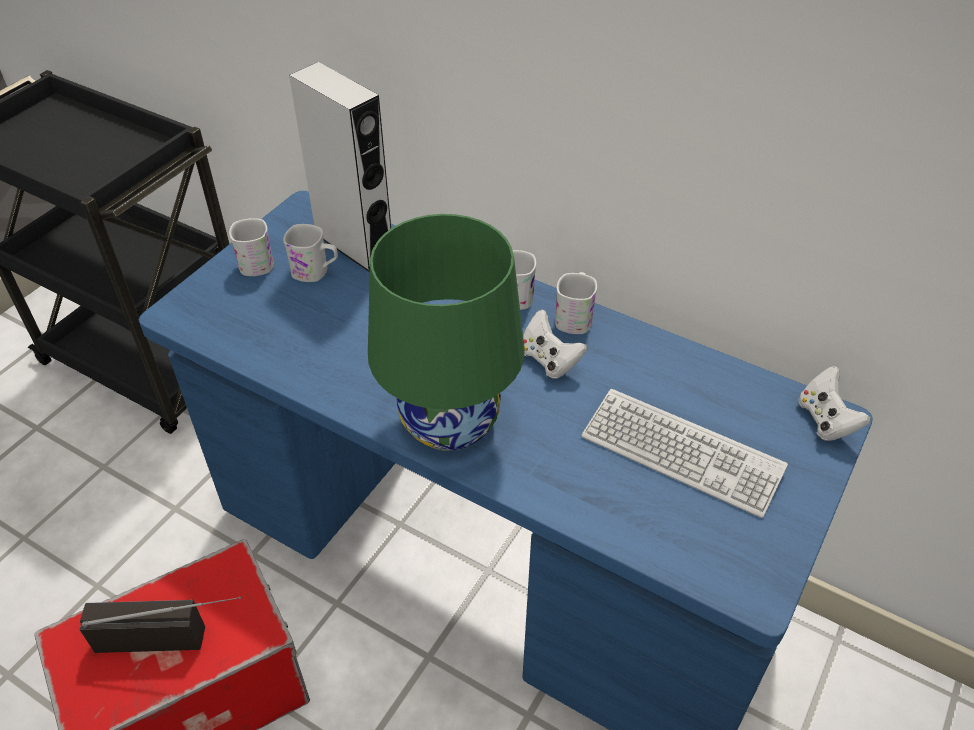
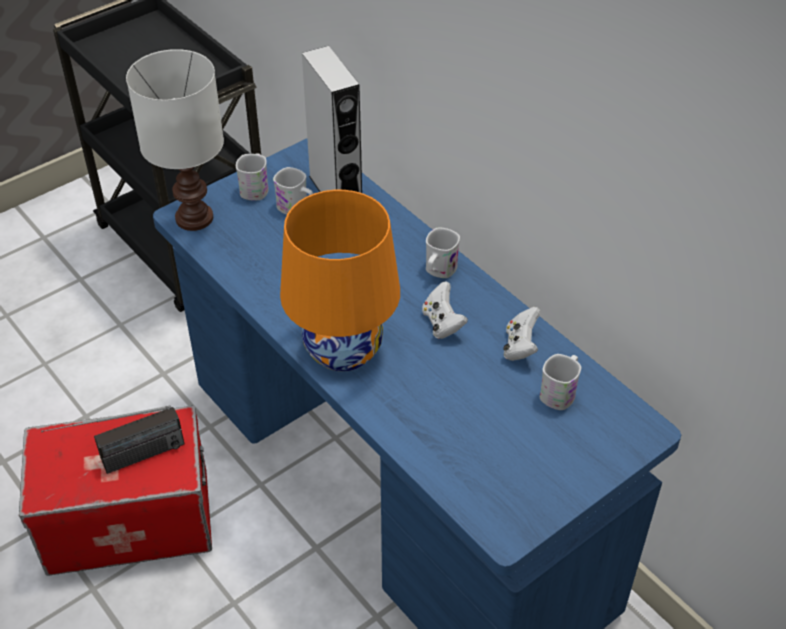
camera: 20 degrees right, 0 degrees up
(180, 636) = (122, 461): radio -> radio turned 135 degrees clockwise
(196, 311) = (195, 217): none -> white table lamp
(450, 422) = (343, 349): green table lamp -> orange table lamp
(575, 317) = (481, 294): white mug -> white mug (560, 392)
(681, 453) = (507, 421): keyboard -> none
(825, 420) = (639, 429): white game controller -> white game controller (520, 347)

